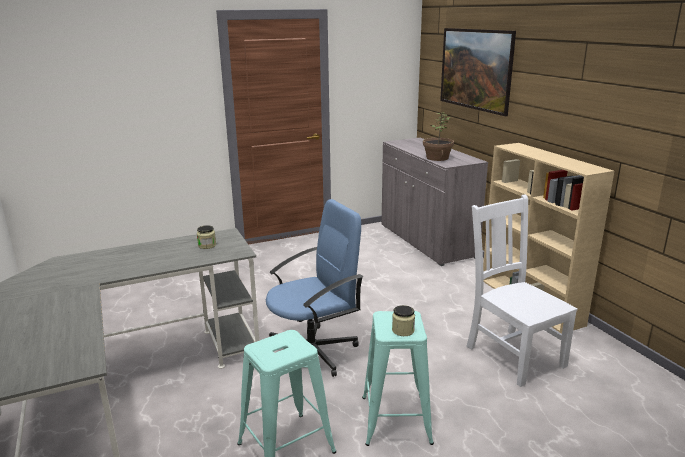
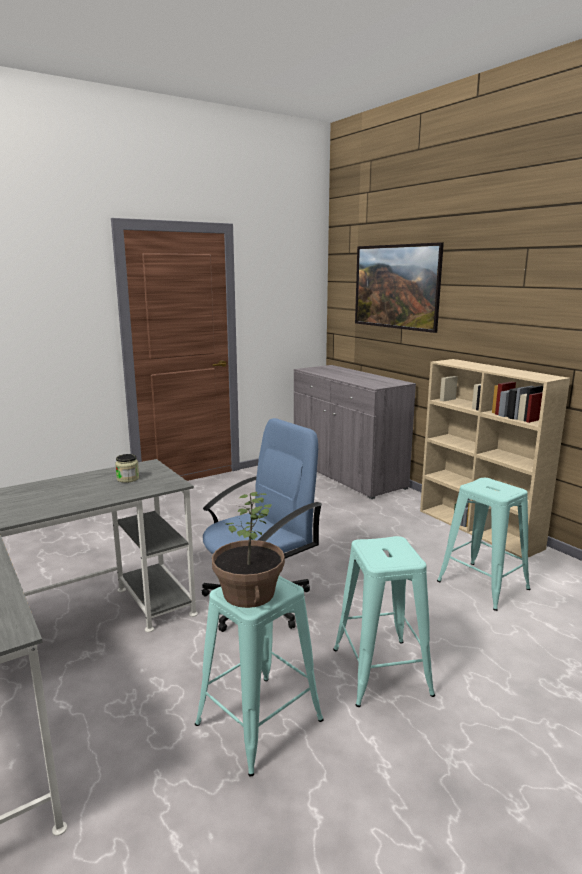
camera: 10 degrees left, 5 degrees down
(403, 330) = (396, 558): jar -> none
(437, 158) = (360, 381): potted plant -> potted plant (248, 593)
(512, 354) = (482, 585): white chair -> turquoise stool

